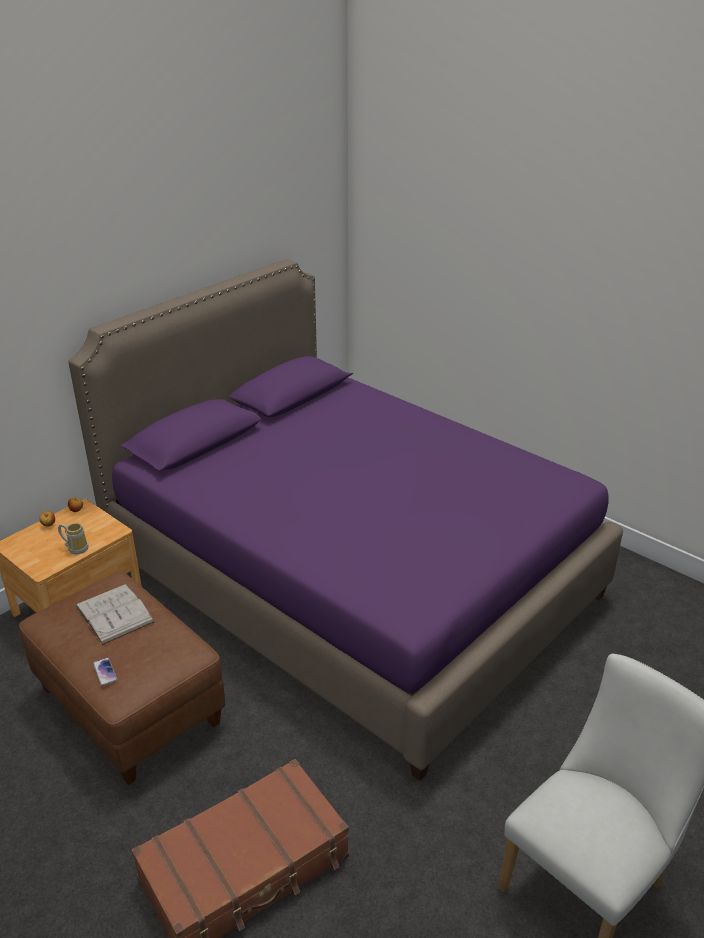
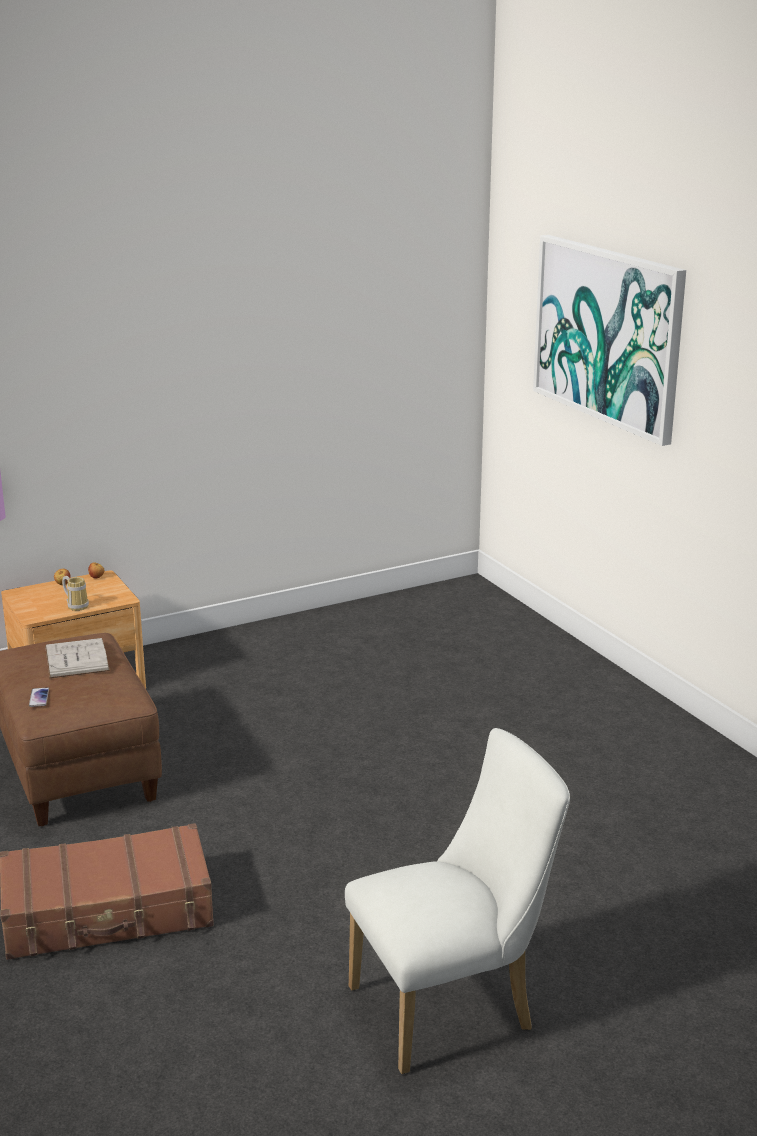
camera: 20 degrees right, 10 degrees down
(351, 578) = (377, 711): purple bed -> none
(490, 235) = (607, 335): none -> picture

